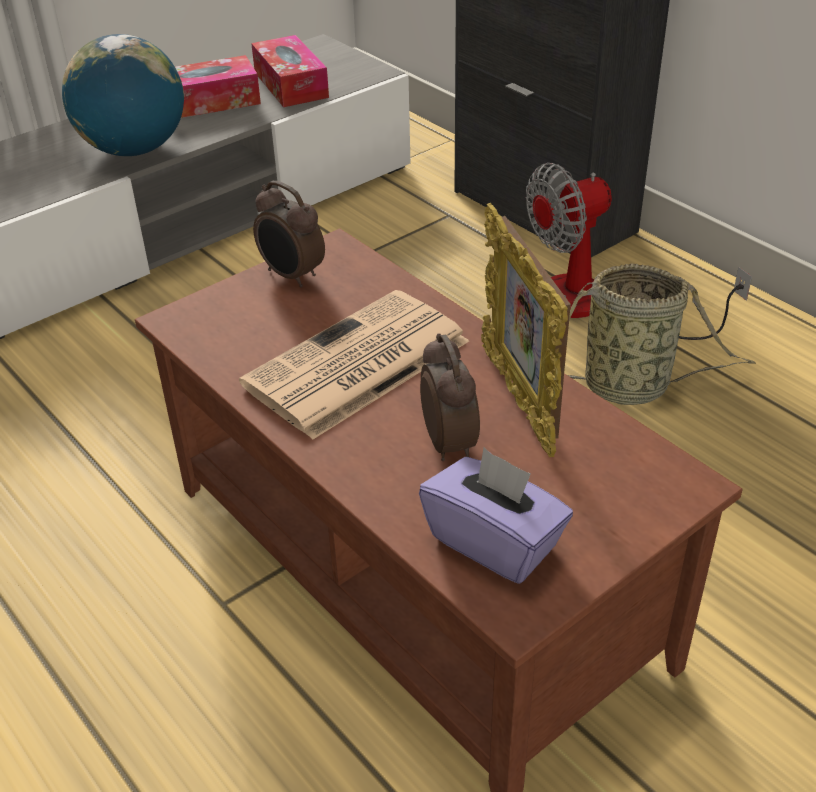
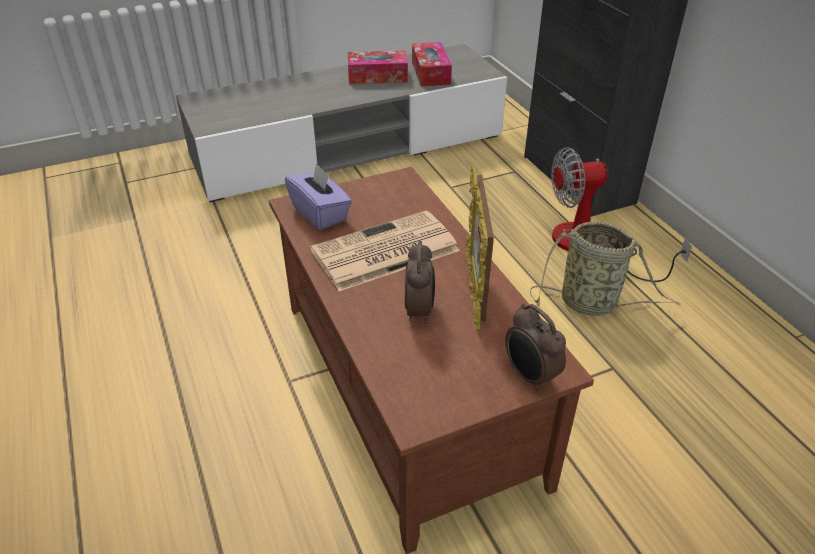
camera: 15 degrees right, 0 degrees up
(134, 150) = (321, 99): globe -> none
(291, 276) = (369, 190): alarm clock -> alarm clock (529, 376)
(494, 542) = (419, 376): purple tissue box -> purple tissue box (320, 213)

